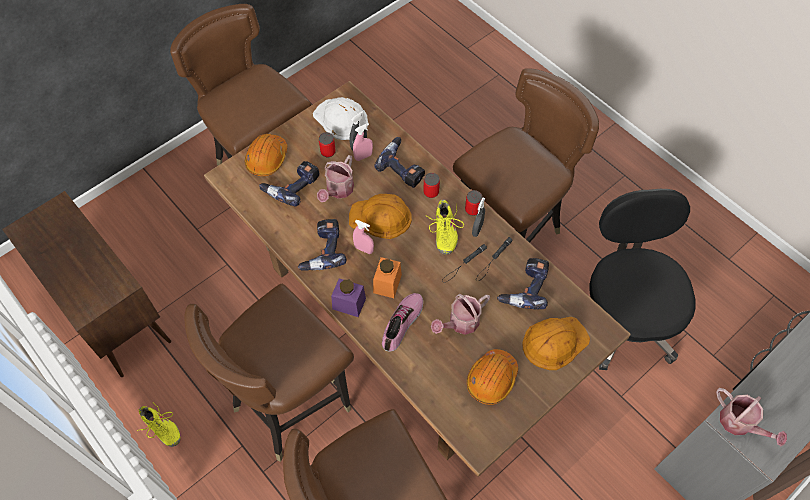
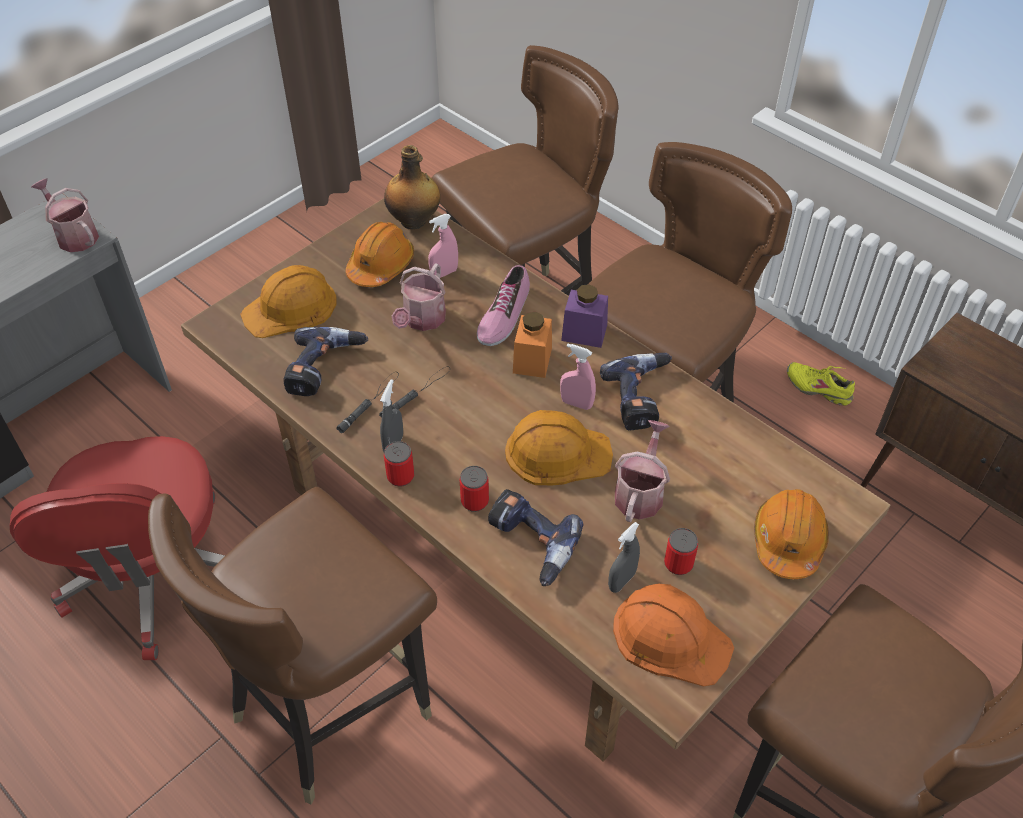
camera: 175 degrees right, 10 degrees down
(291, 186) = (725, 494): power drill -> none
(341, 120) = (670, 636): white hard hat -> orange hard hat
(363, 156) = (608, 559): pink spray bottle -> pink spray bottle (444, 273)
(444, 232) = (449, 437): yellow shoe -> none
(460, 323) = (422, 320): watering can -> watering can turned 150 degrees clockwise
(466, 427) = (414, 221): none -> bottle
(623, 316) = (156, 575): black office chair -> red office chair

